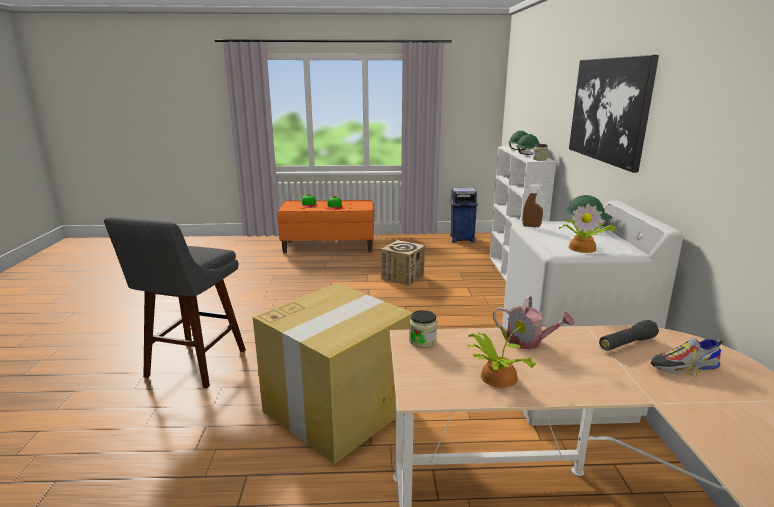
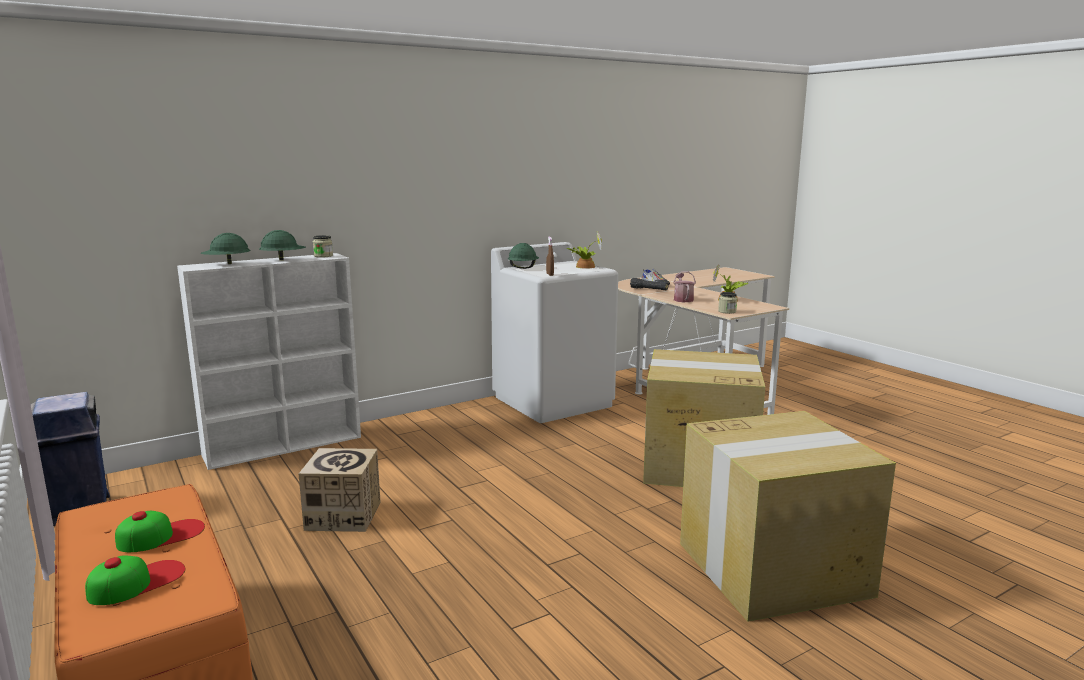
camera: 120 degrees left, 5 degrees down
(193, 366) = (774, 568): grey stool -> cardboard box
(609, 110) = (439, 177): picture -> none

